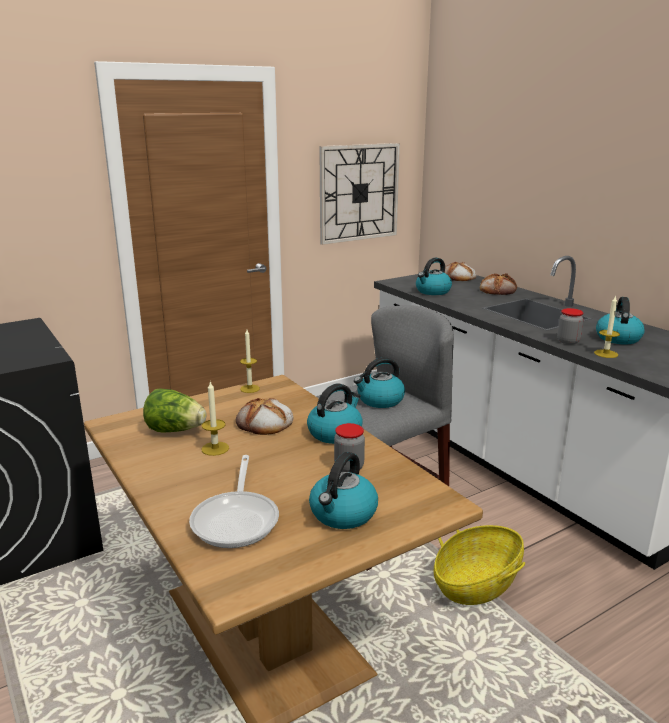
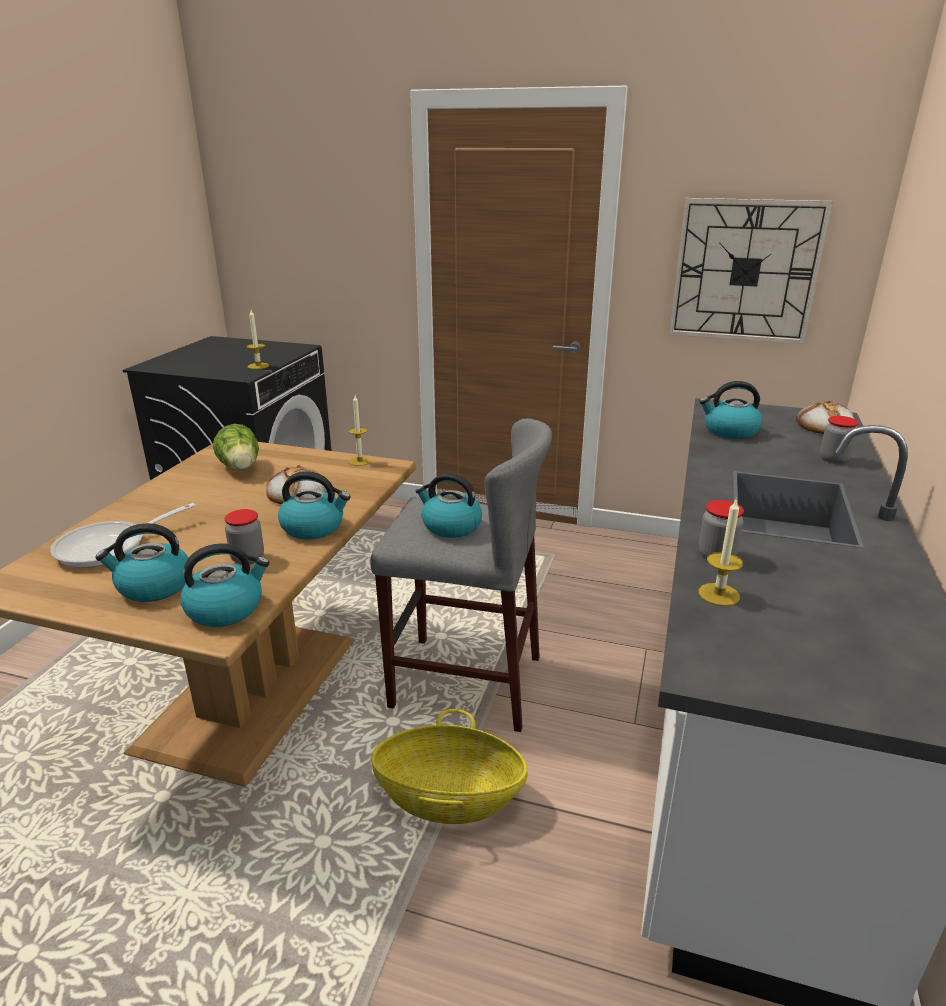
camera: 50 degrees right, 5 degrees up
(215, 448) = (224, 494): candle -> candle (258, 366)
(498, 290) = (834, 459): bread -> jar
(617, 338) = (812, 588): kettle -> kettle (226, 608)

